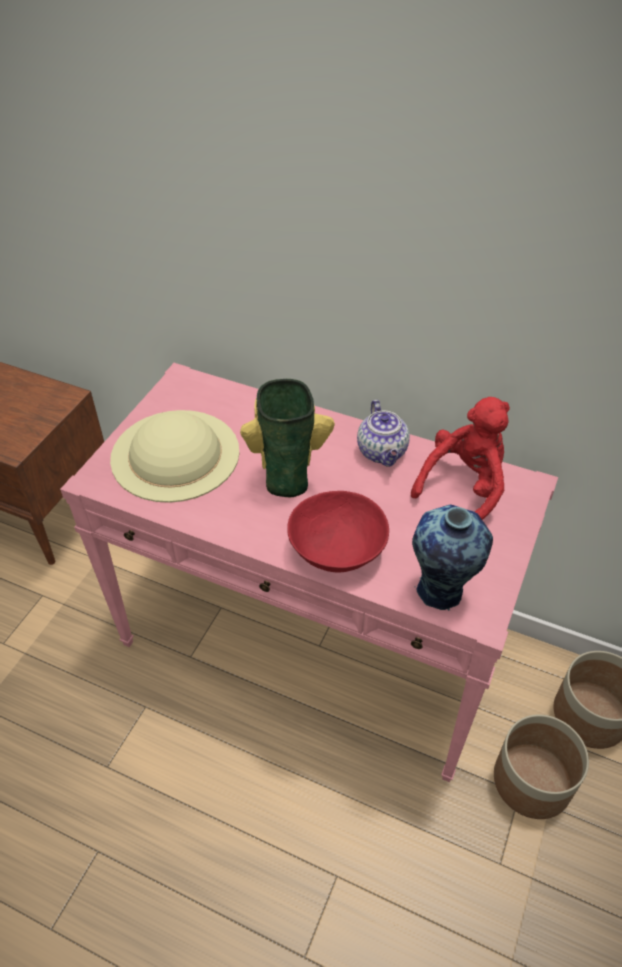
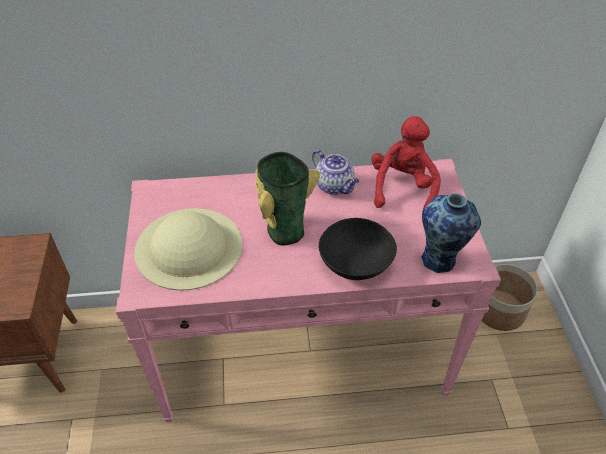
camera: 30 degrees left, 0 degrees up
(337, 550) = (356, 264): red bowl -> black bowl
(532, 781) = (494, 367): planter -> none

